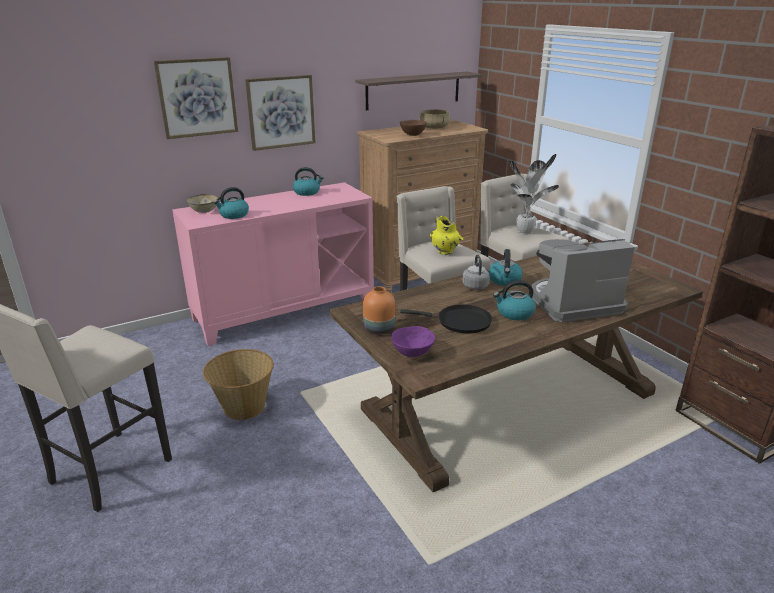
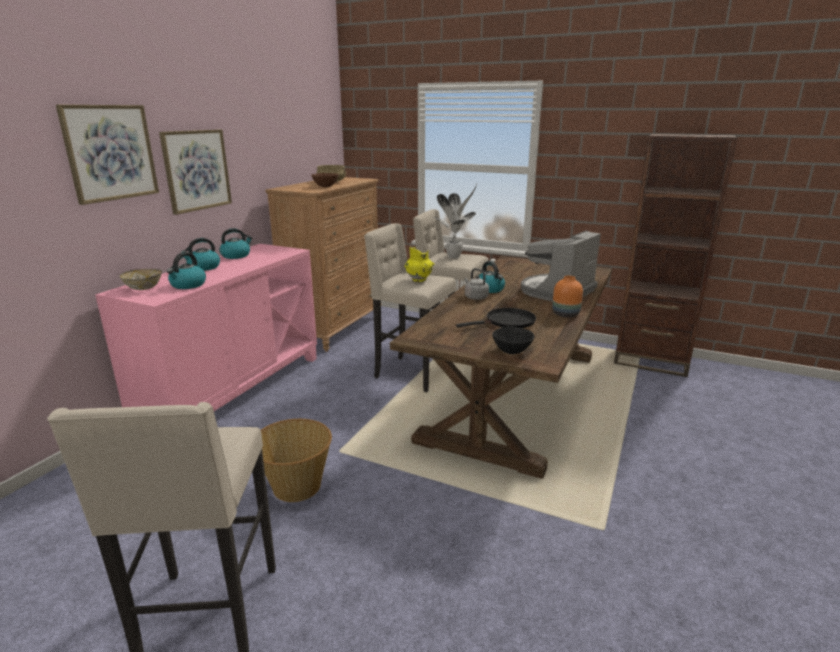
camera: 35 degrees left, 5 degrees down
(378, 329) = (457, 344): orange vase -> orange vase (565, 314)
(412, 354) = (512, 352): purple bowl -> black bowl
(413, 90) = (301, 148): shelf -> none
(514, 313) = (532, 307): kettle -> kettle (203, 267)

